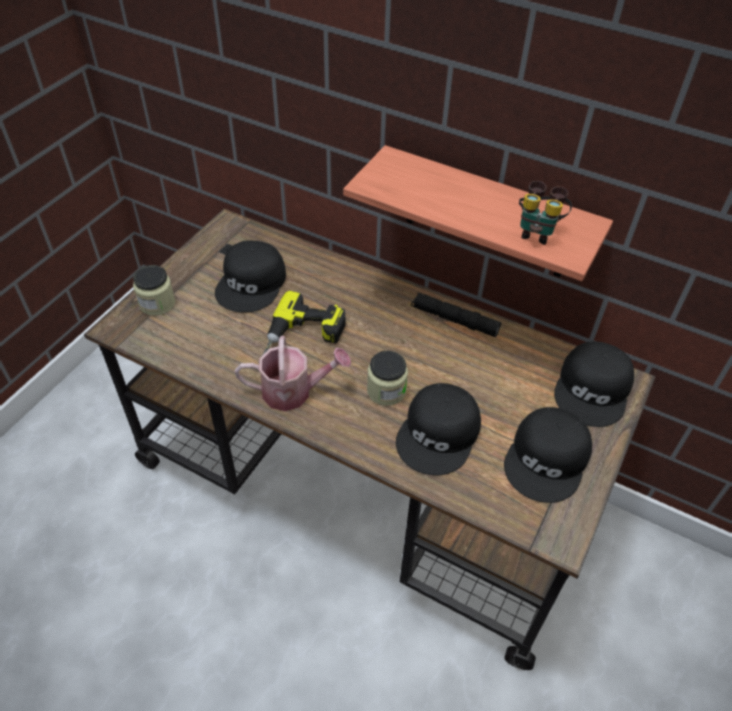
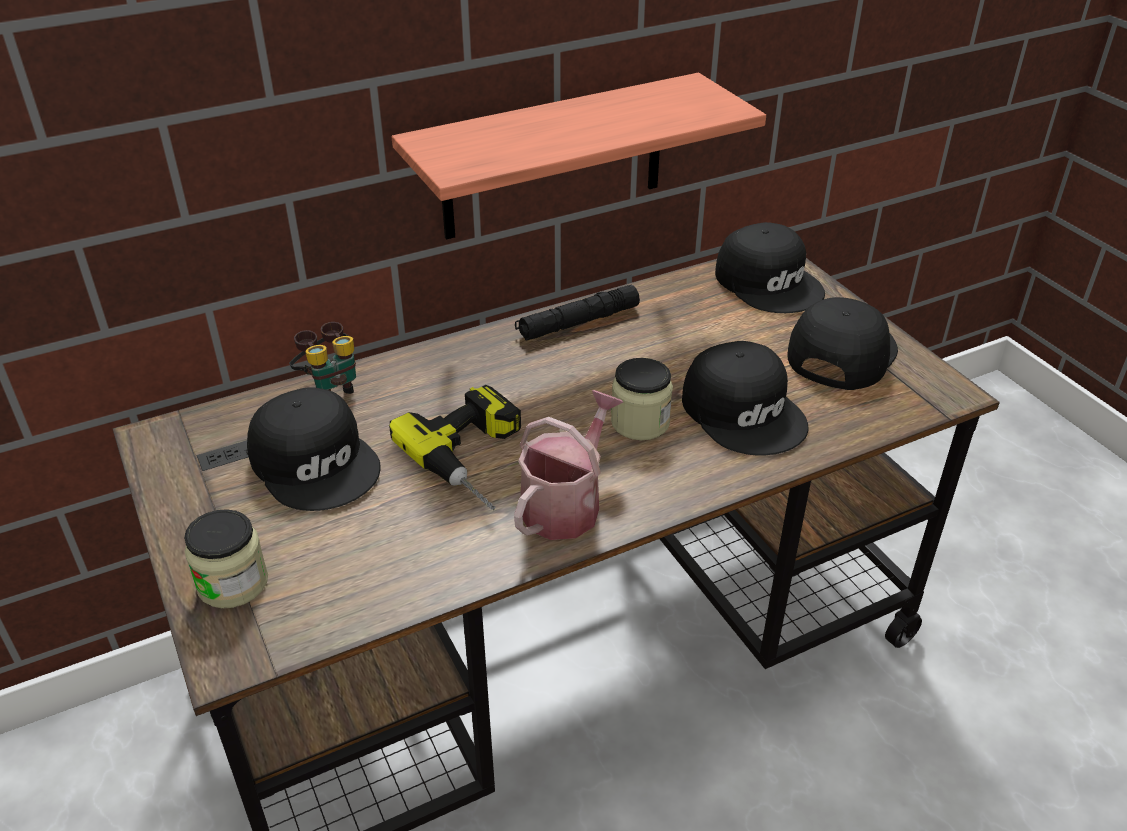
camera: 55 degrees left, 10 degrees down
(537, 232) = (673, 111): binoculars -> binoculars (331, 387)
(548, 460) = (840, 352): black cap -> black cap turned 120 degrees counterclockwise

